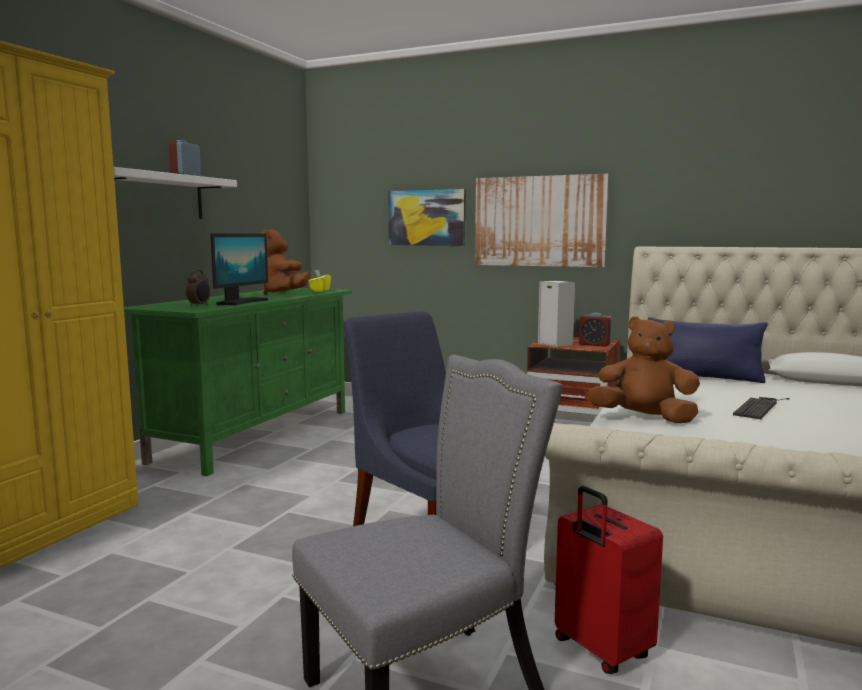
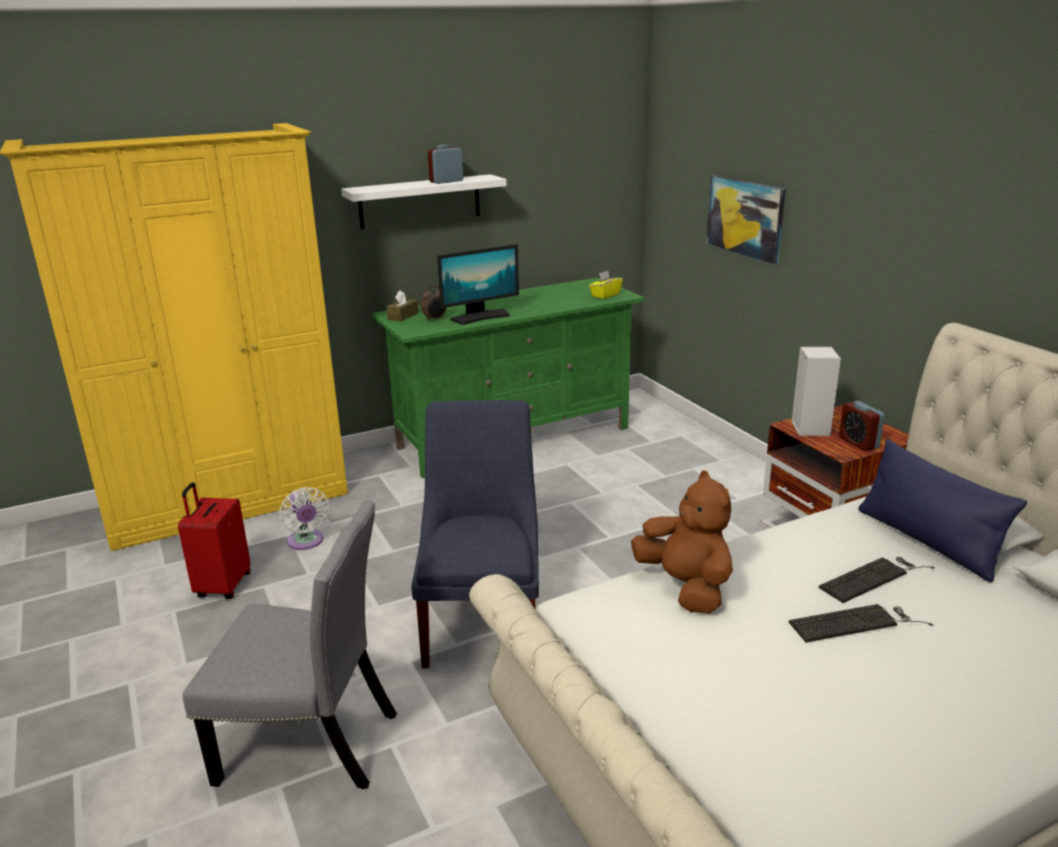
camera: 40 degrees right, 15 degrees up
(146, 550) = (306, 542): none -> white fan
(158, 306) = (403, 316): none -> brown tissue box
(283, 293) = (556, 298): brown plush toy -> none
(539, 221) = (857, 252): picture -> none
(600, 650) = (451, 783): red suitcase -> red suitcase (222, 586)
(718, 392) = (873, 578): none -> keyboard

